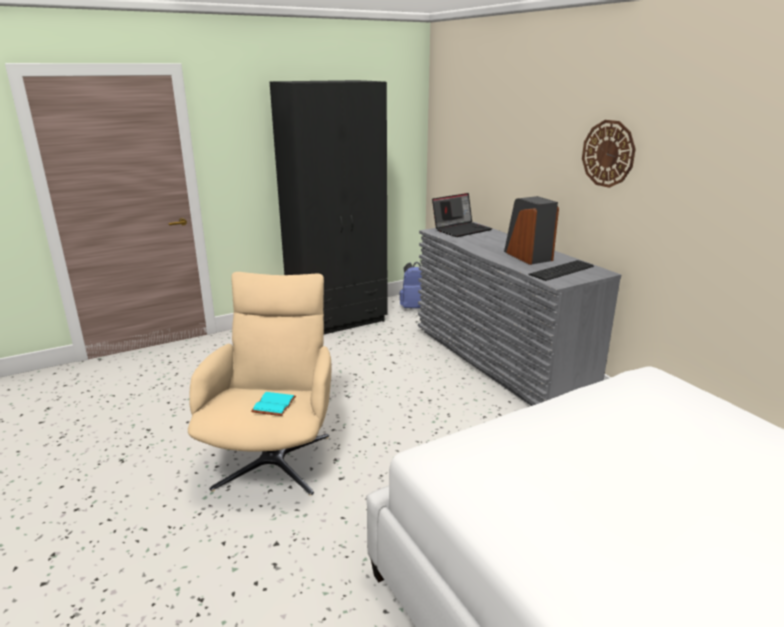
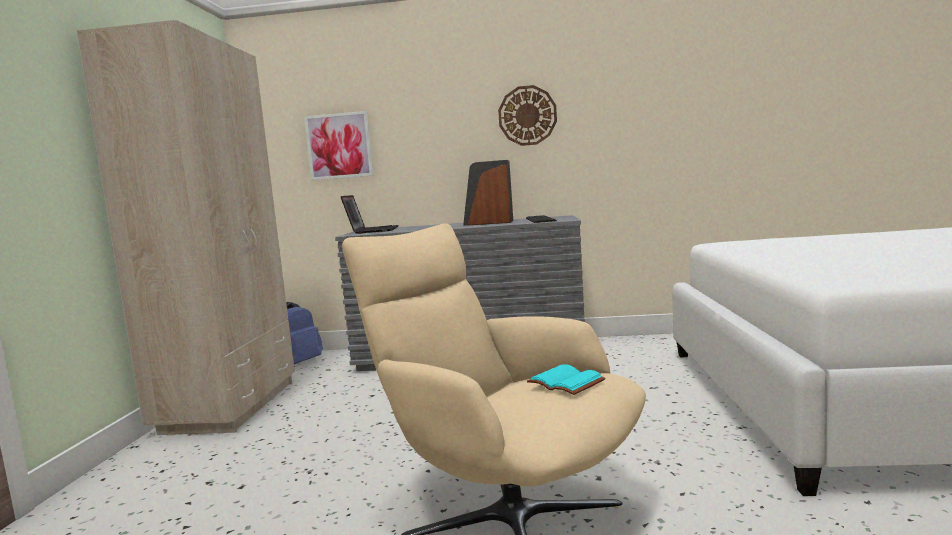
camera: 55 degrees left, 15 degrees down
(338, 320) = (230, 406): black wardrobe -> beige wardrobe
(475, 145) = (339, 146): none -> picture

